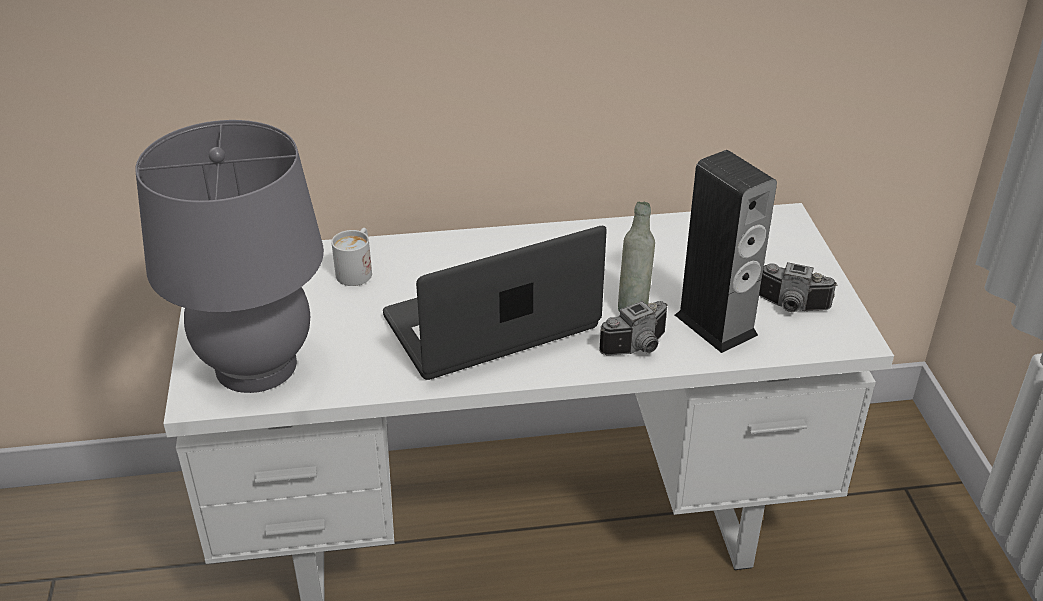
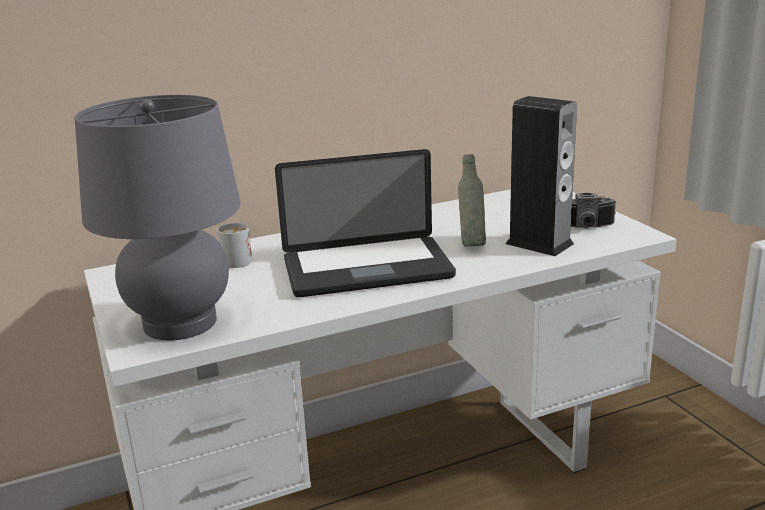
camera: 15 degrees left, 15 degrees down
(491, 323) = (367, 269): laptop -> laptop turned 150 degrees counterclockwise
(639, 348) = (492, 263): camera -> none

